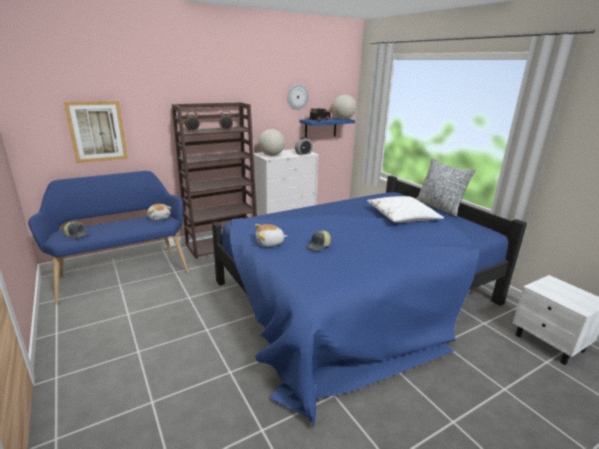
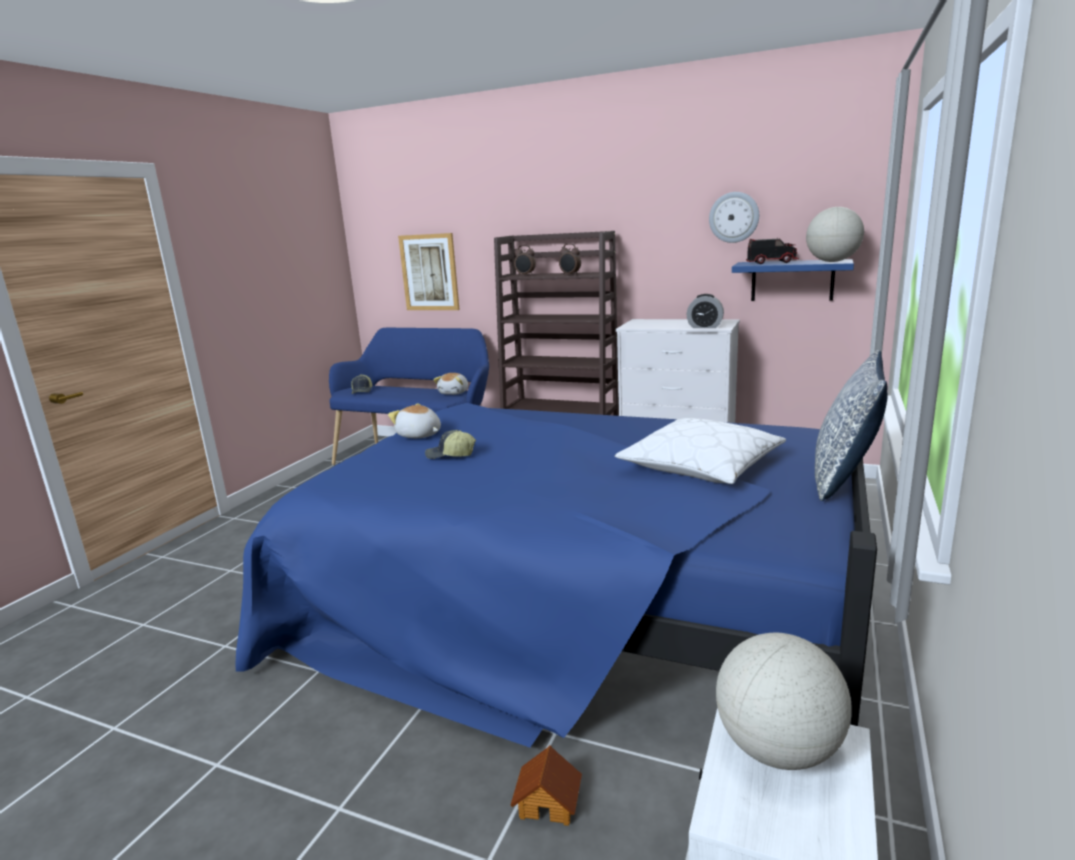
camera: 55 degrees right, 5 degrees down
(271, 155) = (646, 324): globe -> globe (778, 749)
(480, 361) = (548, 801): none -> toy house

